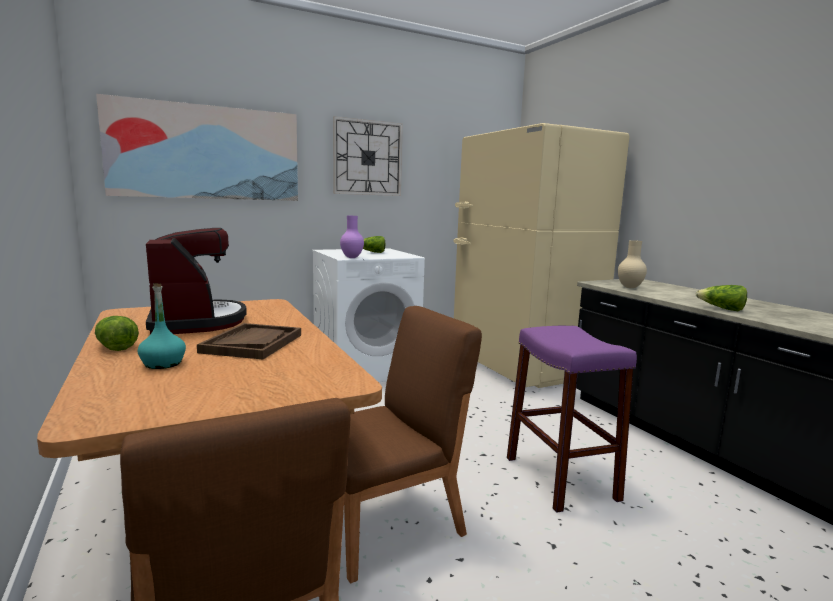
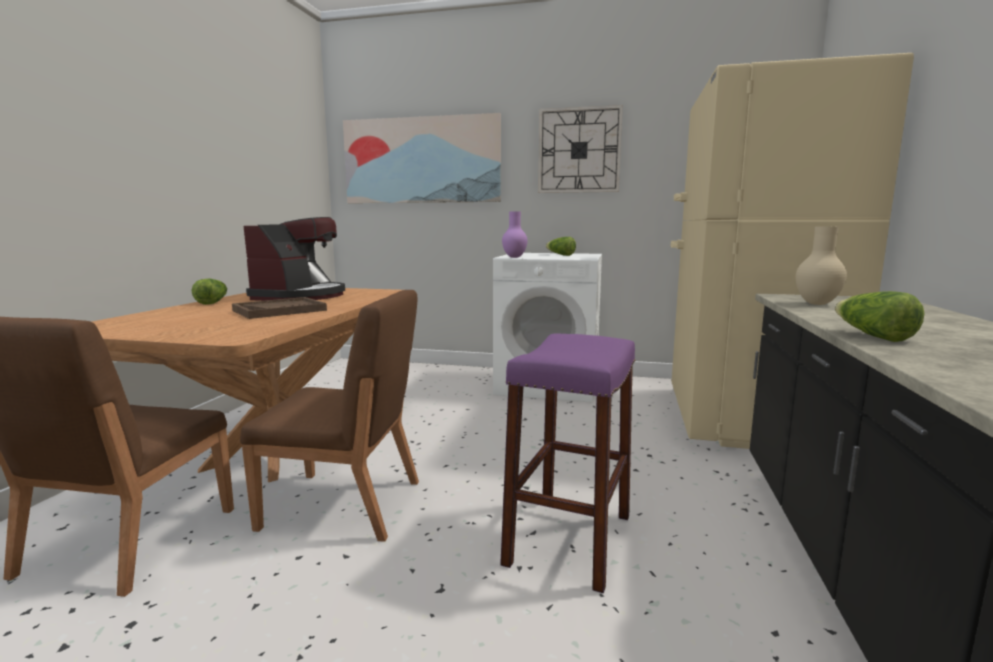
camera: 40 degrees right, 0 degrees up
(163, 364) = (196, 313): turquoise bottle -> none

